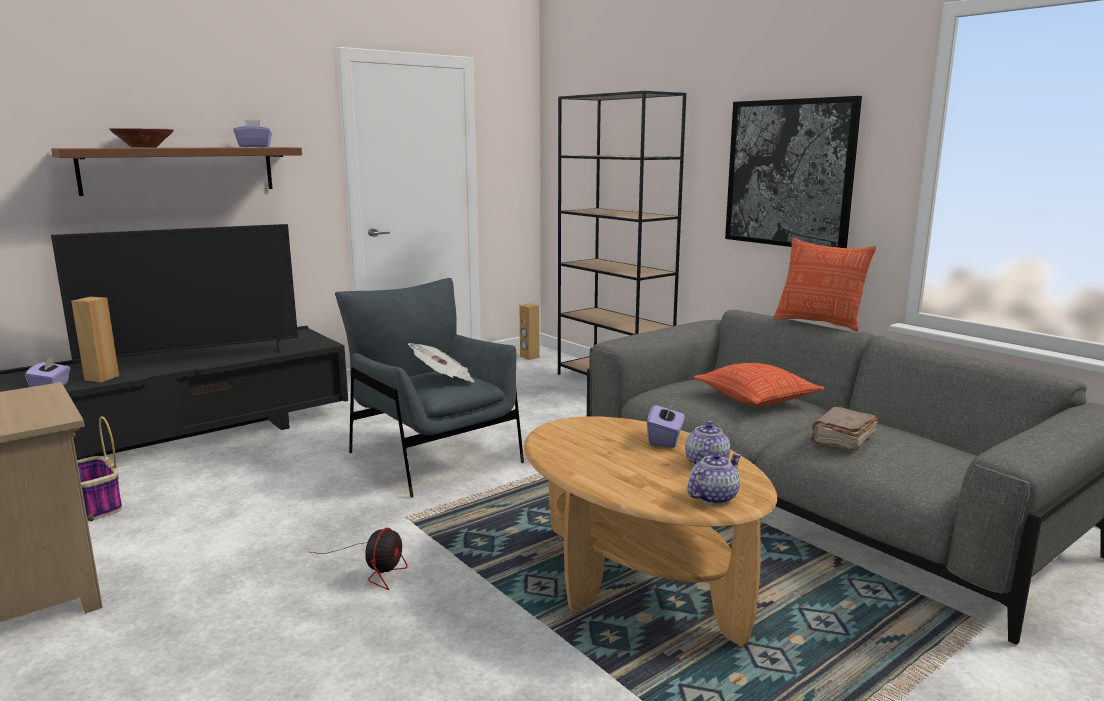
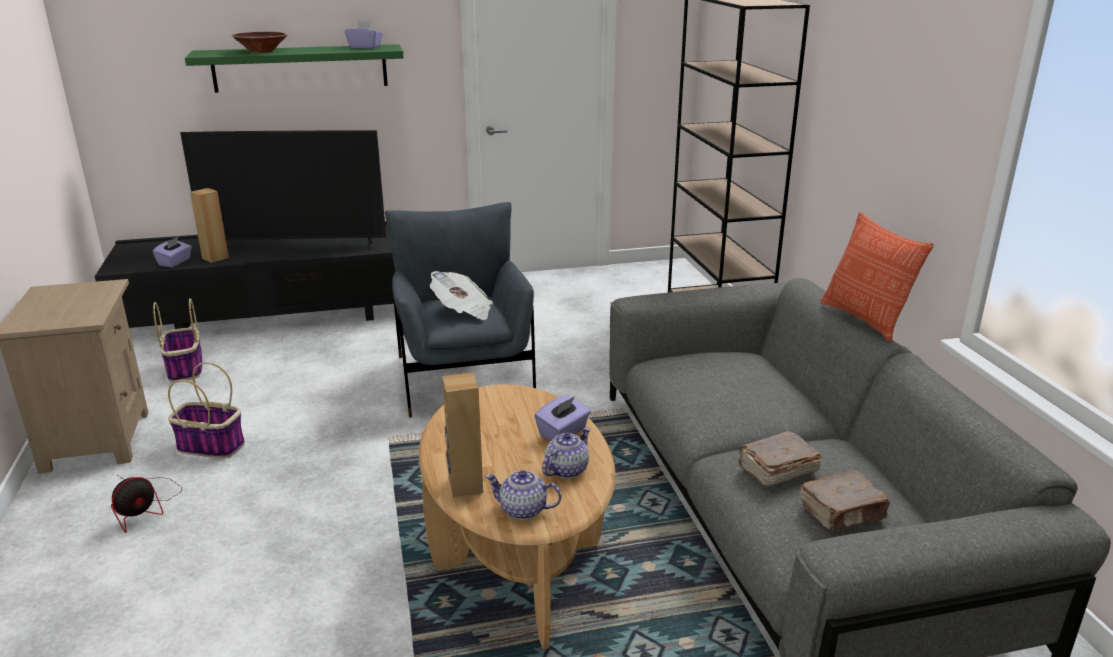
camera: 25 degrees right, 10 degrees up
(179, 170) = (300, 68): brown shelf -> green shelf
(199, 569) = (209, 446): none -> basket
(377, 567) = (328, 481): fan -> fan (145, 507)
(529, 357) = (658, 272): brown speaker -> brown speaker (465, 485)
(712, 497) = (523, 510): teapot -> teapot turned 150 degrees counterclockwise
(756, 399) = (753, 395): orange pillow -> none
(789, 173) = (886, 127): picture -> none
(923, 455) = (843, 512): none -> brown book

